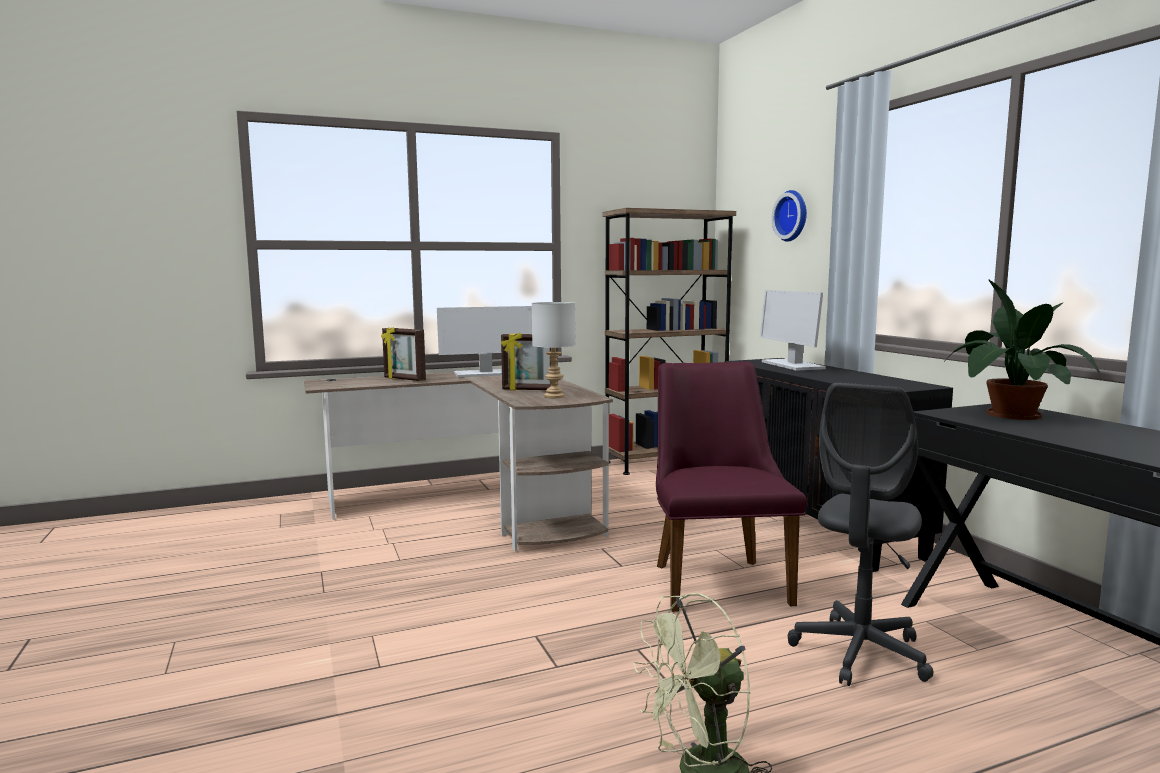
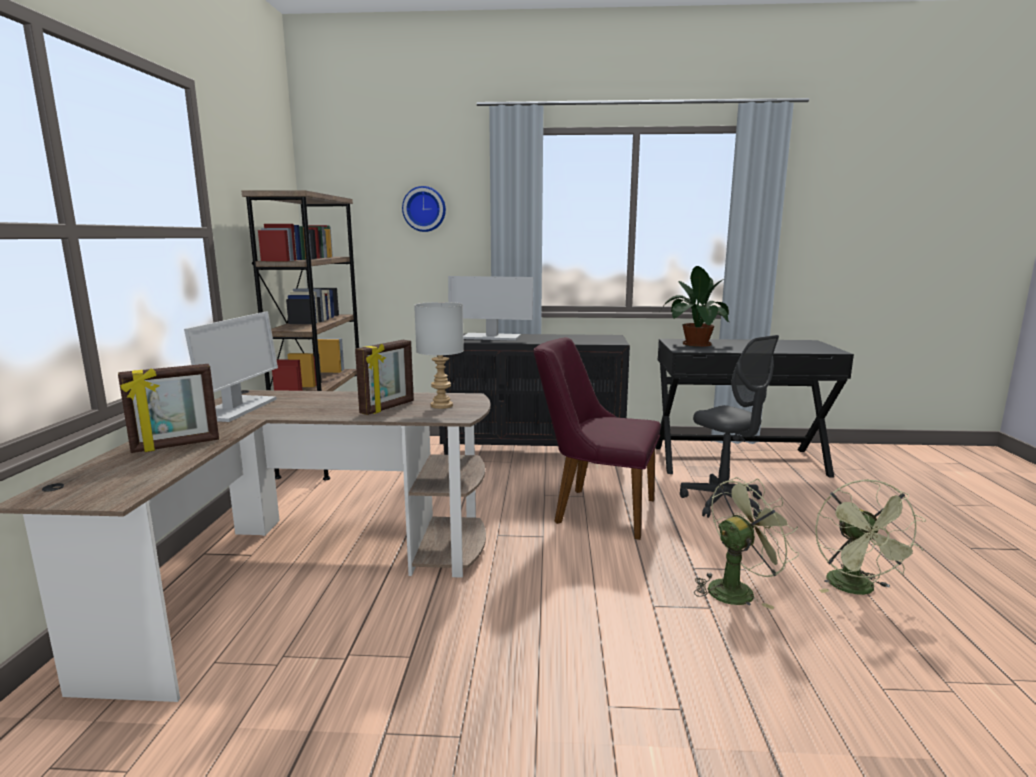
camera: 65 degrees left, 5 degrees up
(612, 680) = (737, 589): none -> green fan

